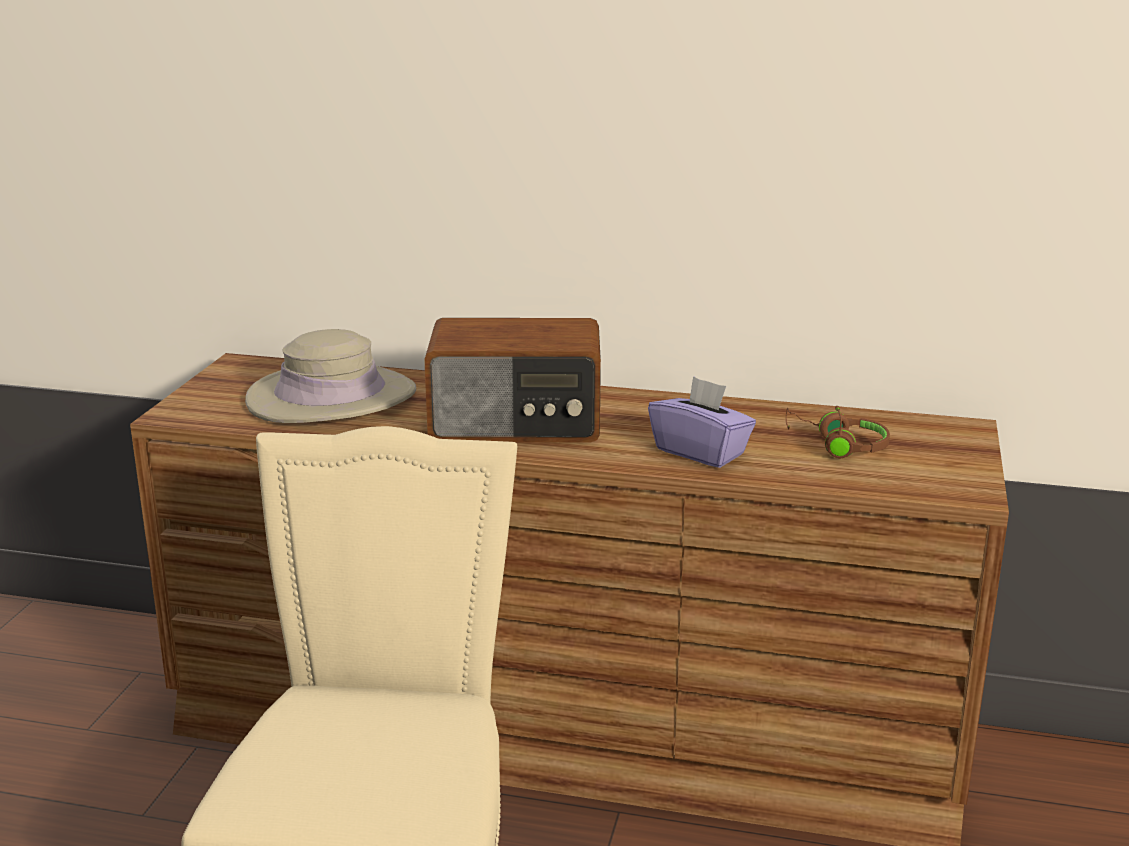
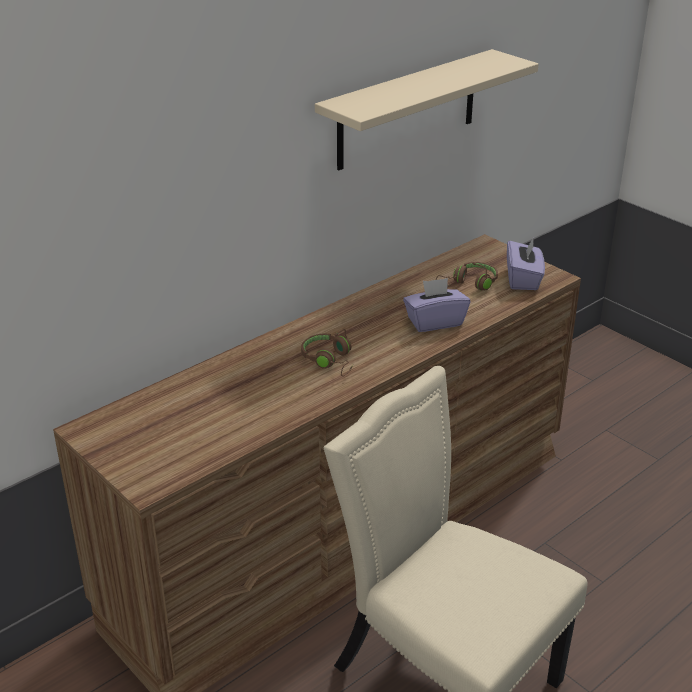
camera: 55 degrees left, 10 degrees up
(331, 397) = (204, 411): beige hat -> none
(516, 423) = (330, 361): radio -> brown headphones
(828, 139) = (407, 110): none -> beige shelf
(919, 475) = (523, 279): none -> purple tissue box

